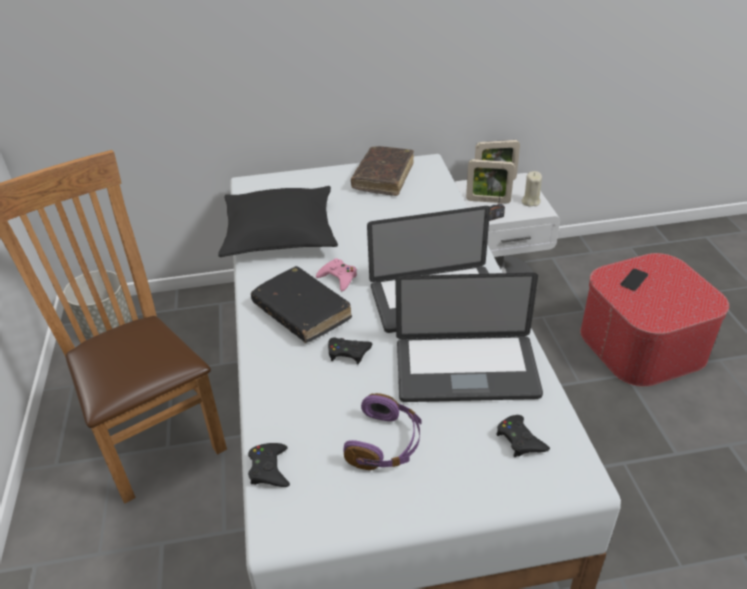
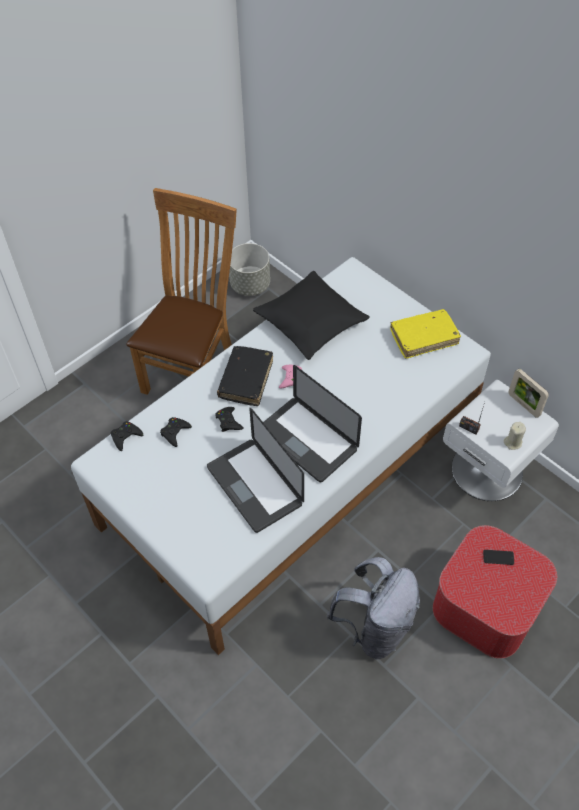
camera: 55 degrees right, 15 degrees up
(383, 177) = (424, 337): brown book -> yellow book
(385, 444) = (173, 476): purple headphones -> none
(488, 200) = (489, 414): picture frame -> none
(520, 440) = (217, 536): black game controller -> black game controller (175, 433)
(625, 438) = (375, 627): none -> grey backpack

